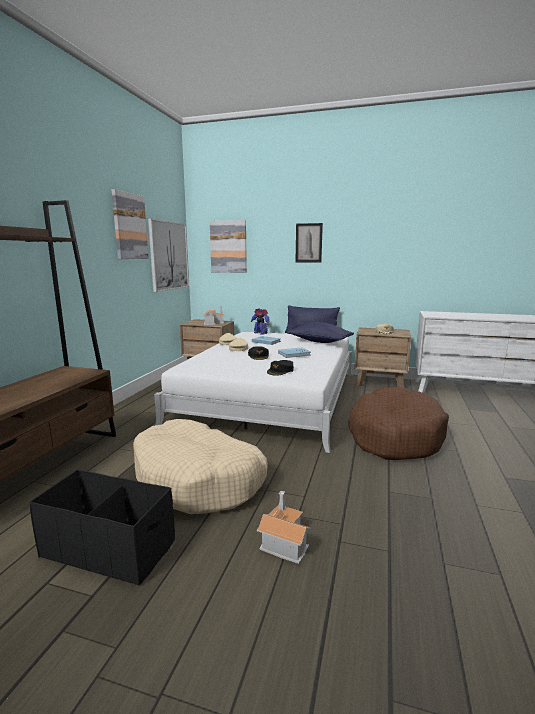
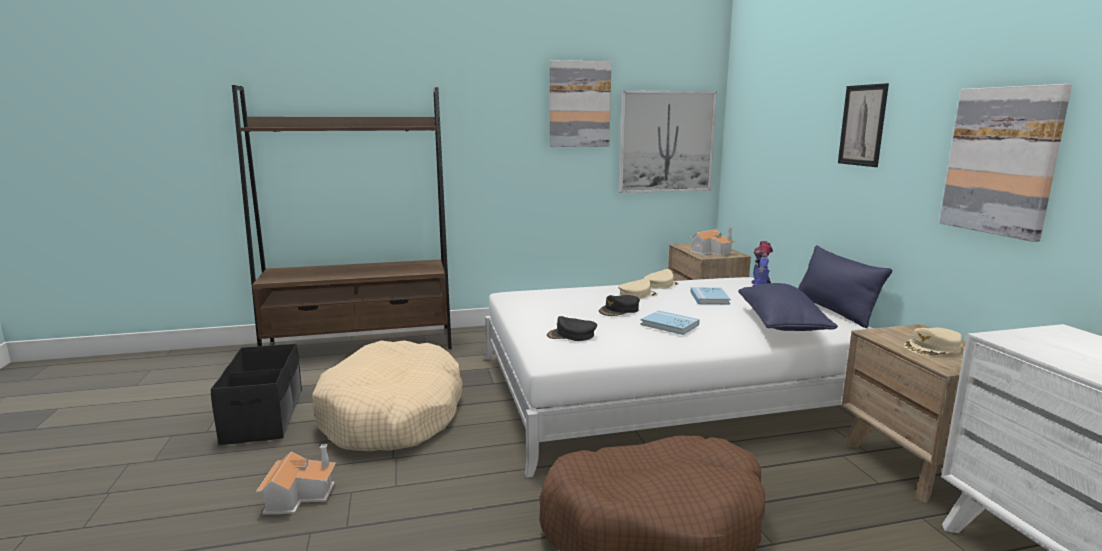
camera: 60 degrees right, 0 degrees up
(228, 247) = (762, 129): picture -> picture (1002, 161)

